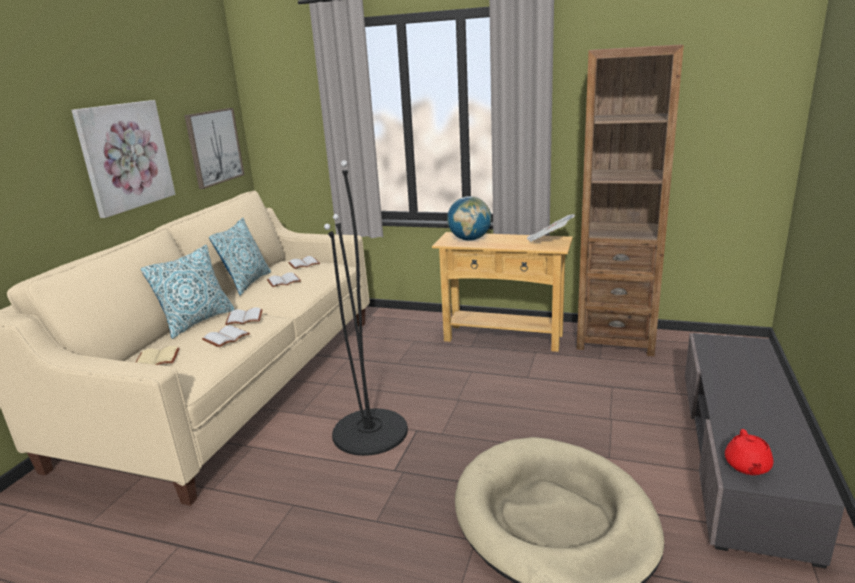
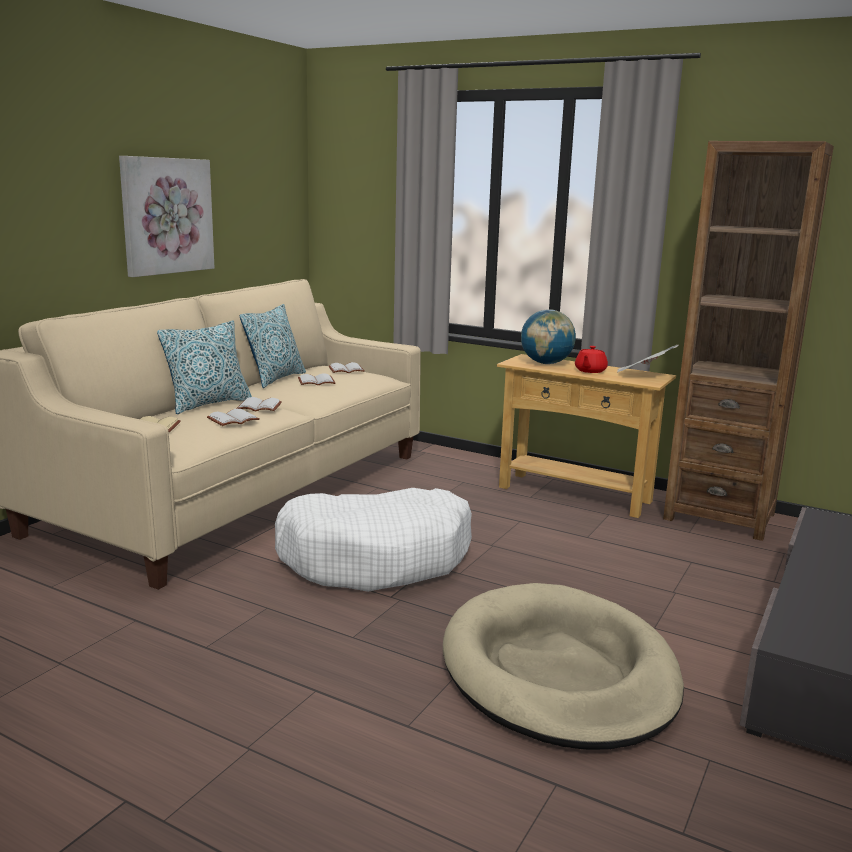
camera: 10 degrees right, 5 degrees down
(214, 147) = (268, 224): picture -> none
(370, 432) = (376, 558): black floor lamp -> white dog bed
(747, 466) = (799, 635): red teapot -> red teapot (590, 371)

